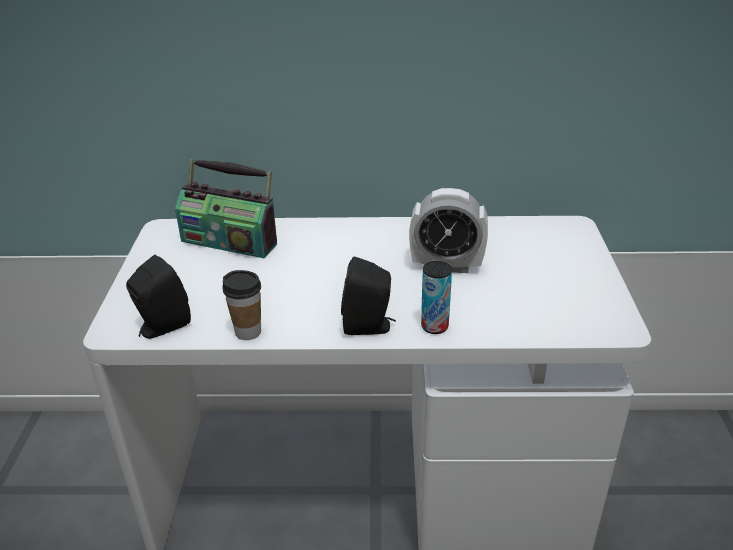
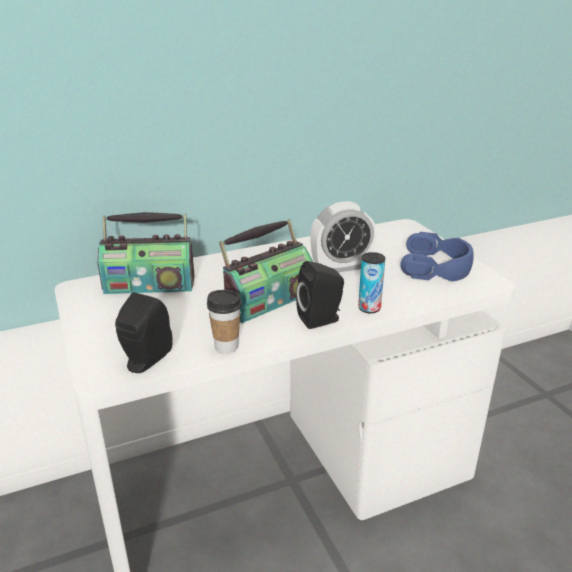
camera: 25 degrees left, 5 degrees down
(331, 289) = (268, 301): none -> radio
(564, 291) = (436, 267): none -> blue headphones

